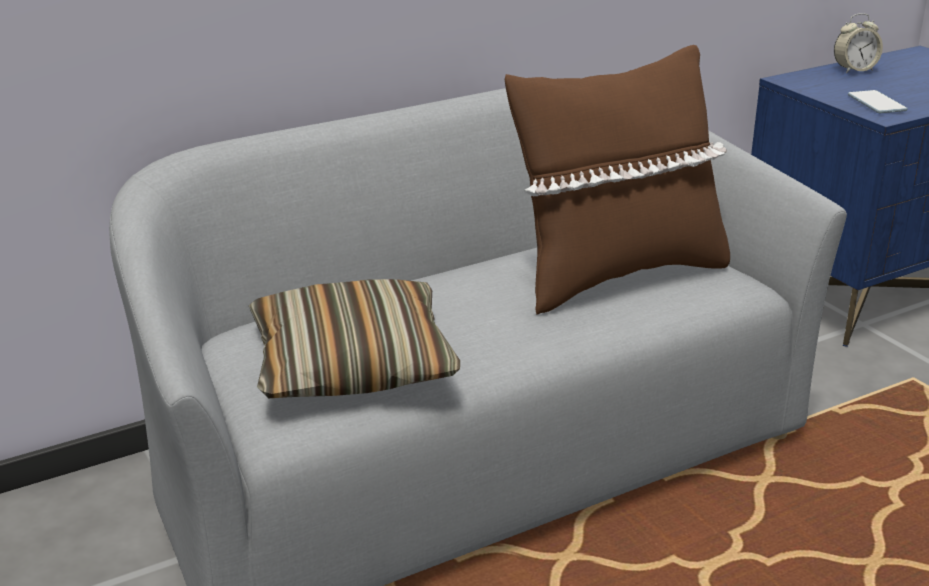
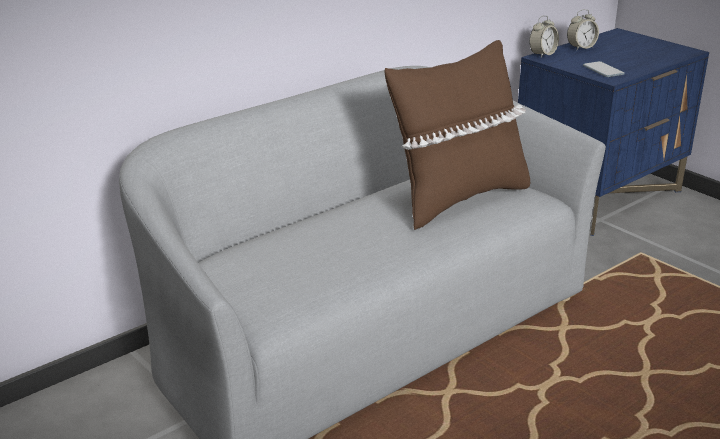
camera: 10 degrees left, 0 degrees up
(352, 364) = (302, 274): pillow -> none
(792, 76) = (542, 54): none -> alarm clock

